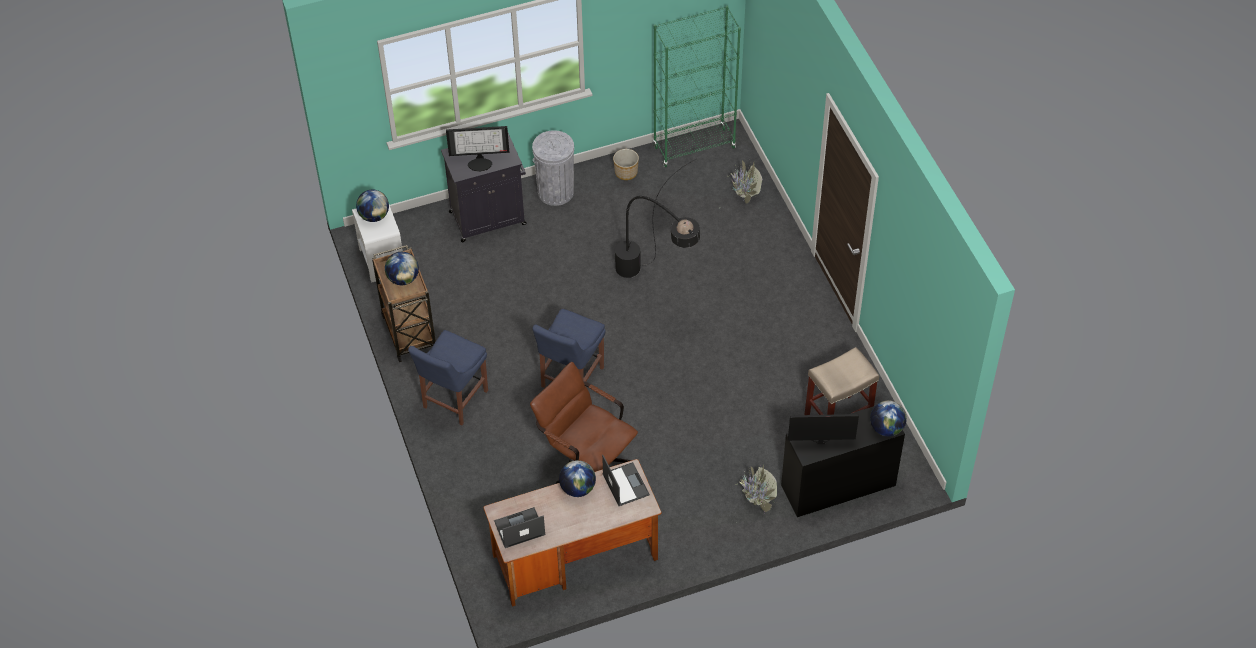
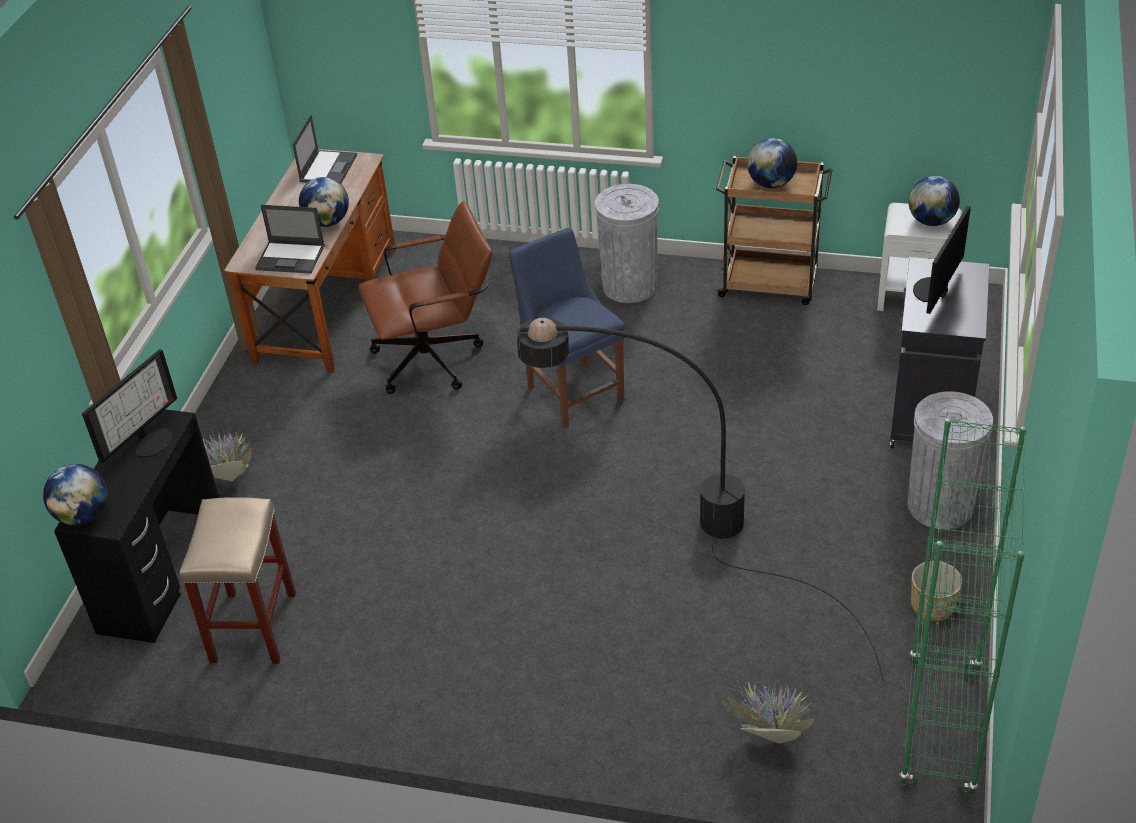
camera: 125 degrees right, 10 degrees down
(453, 401) = (629, 286): blue chair -> grey trash can

